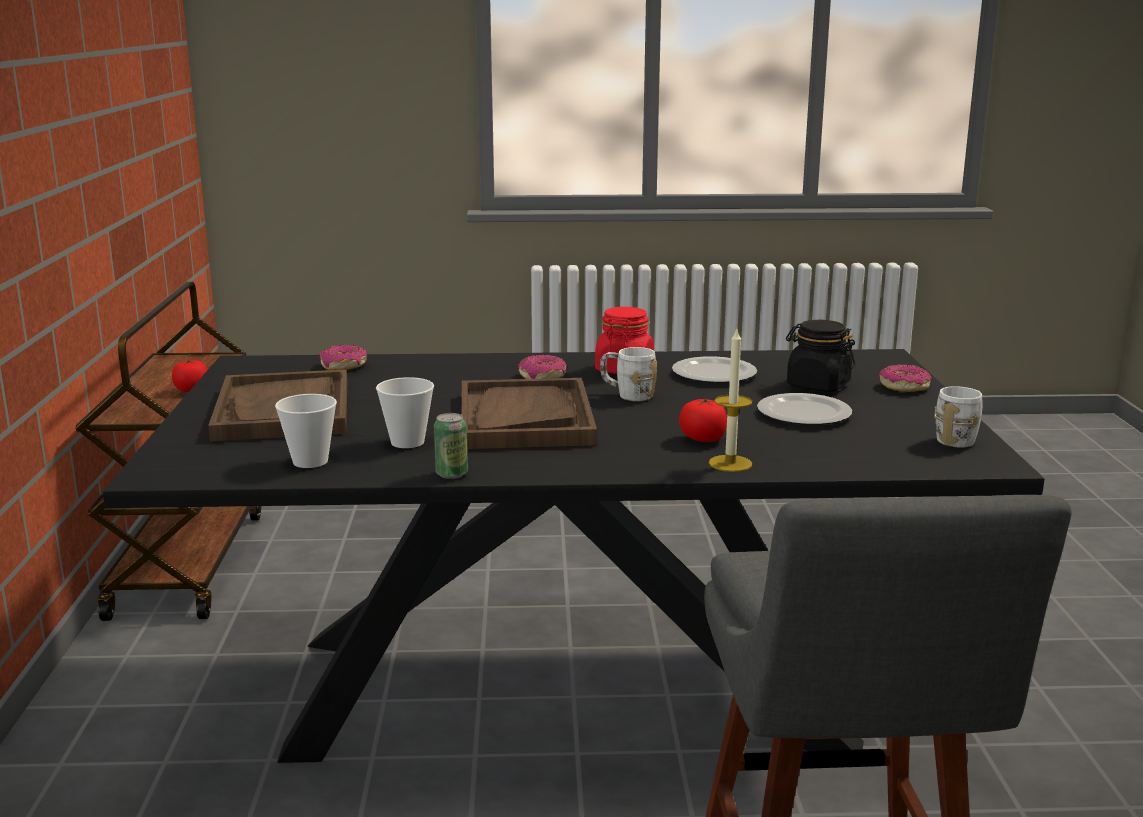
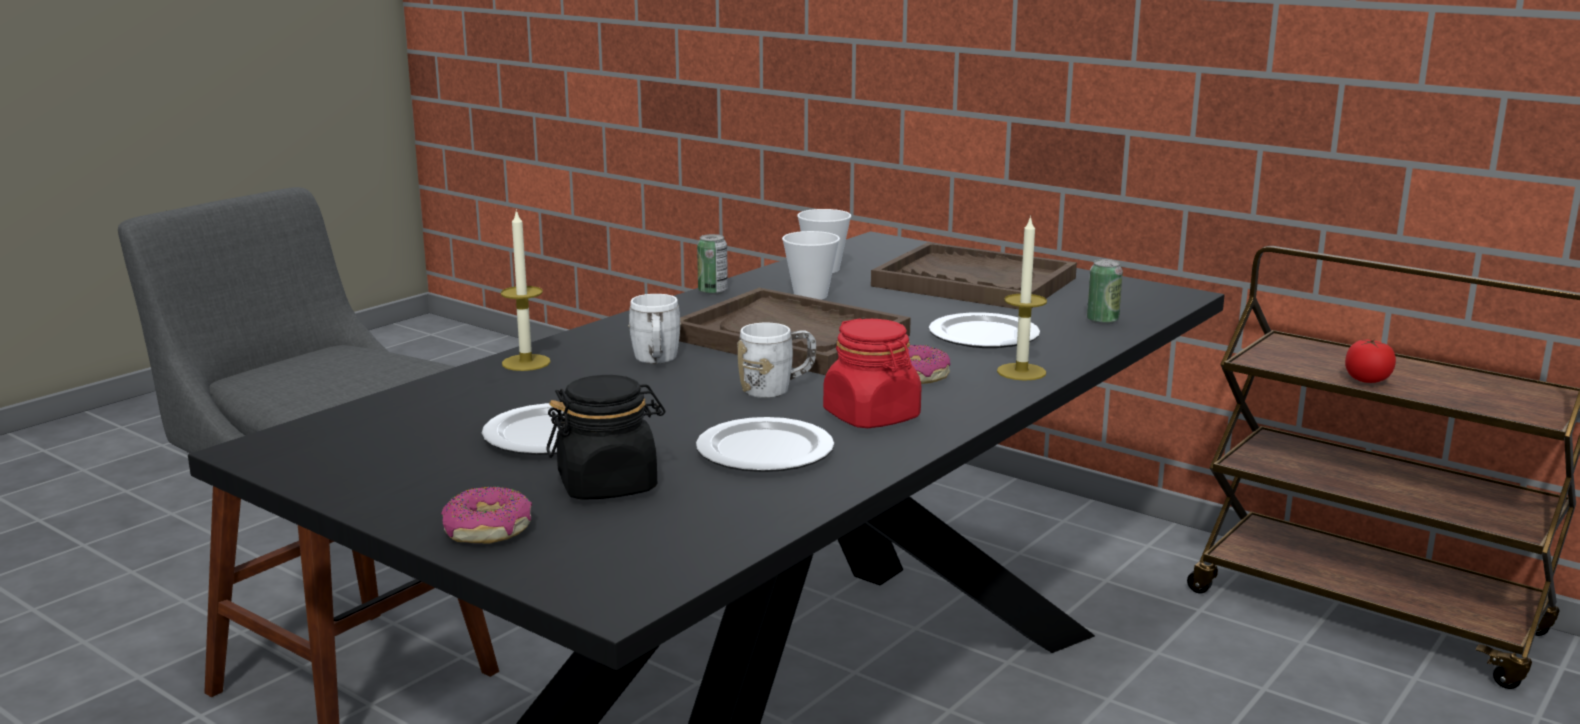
camera: 130 degrees right, 0 degrees up
(344, 366) = (1102, 321): donut -> can
(431, 381) = (981, 336): none -> plate
(489, 361) = (1021, 372): none -> candle
(703, 439) = (595, 373): tomato -> none
(959, 439) = (323, 467): white mug -> white mug (656, 361)

